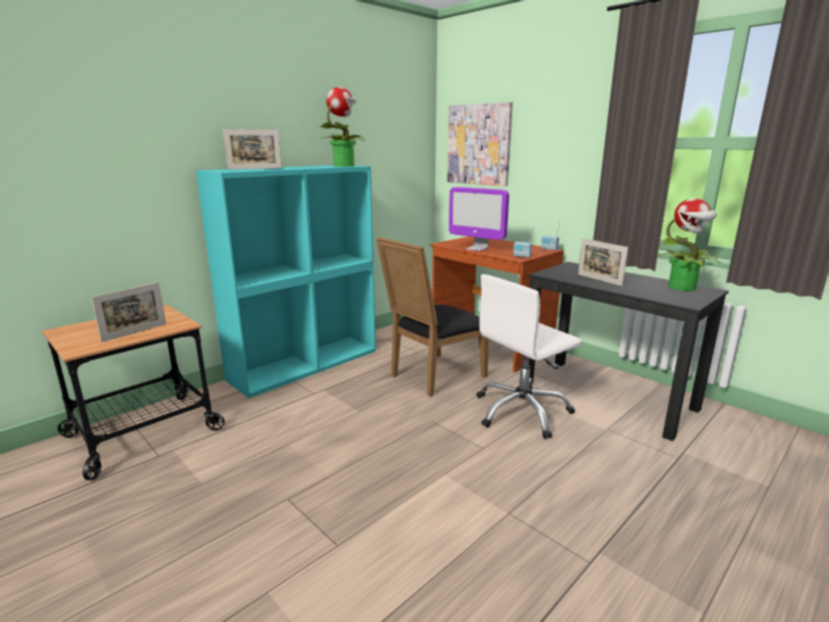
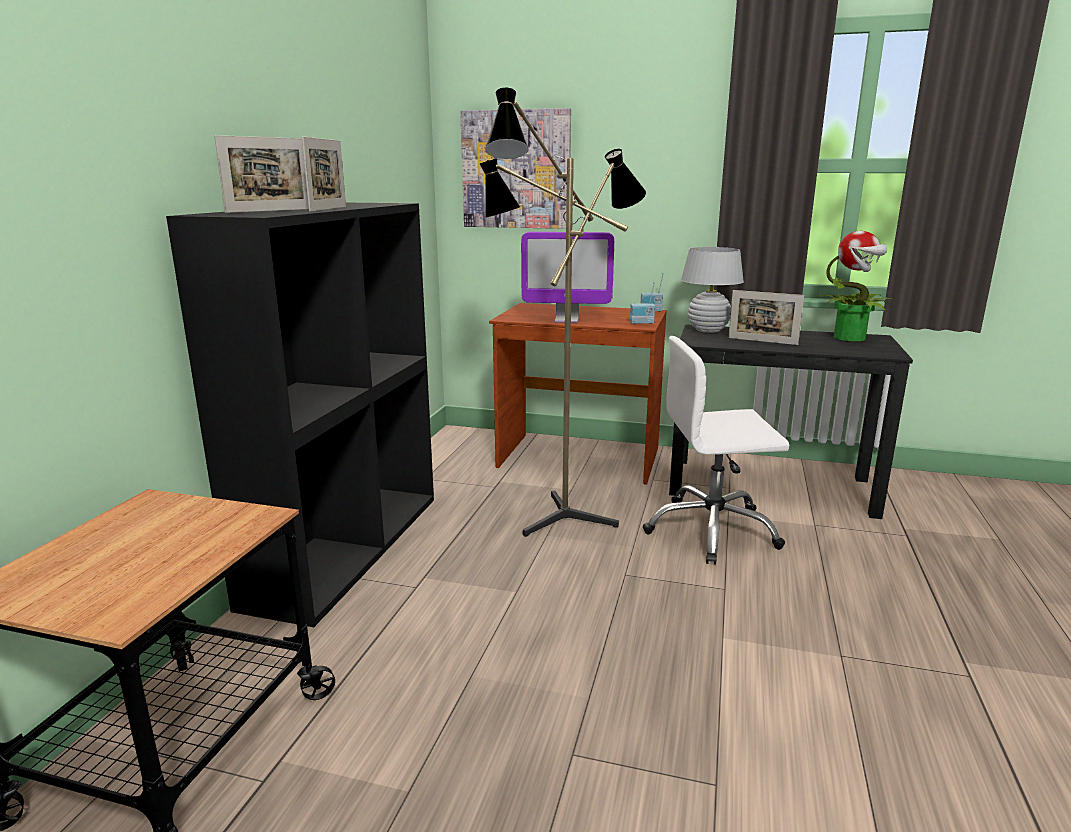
camera: 30 degrees left, 0 degrees up
(135, 332) = (185, 552): picture frame -> picture frame (328, 209)
(305, 364) = (346, 547): turquoise bookcase -> black bookcase
(344, 166) = (376, 203): potted plant -> none
(432, 376) = (555, 515): black chair -> floor lamp
(522, 412) = (711, 530): white office chair -> white office chair turned 60 degrees clockwise
(574, 267) = (708, 330): none -> white table lamp

